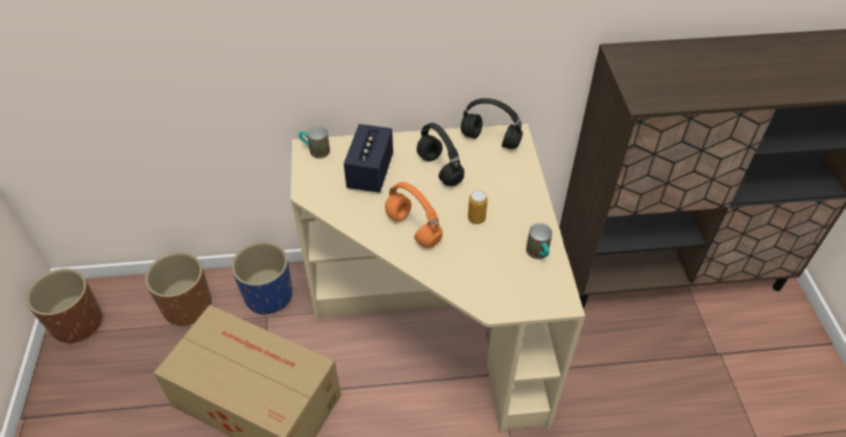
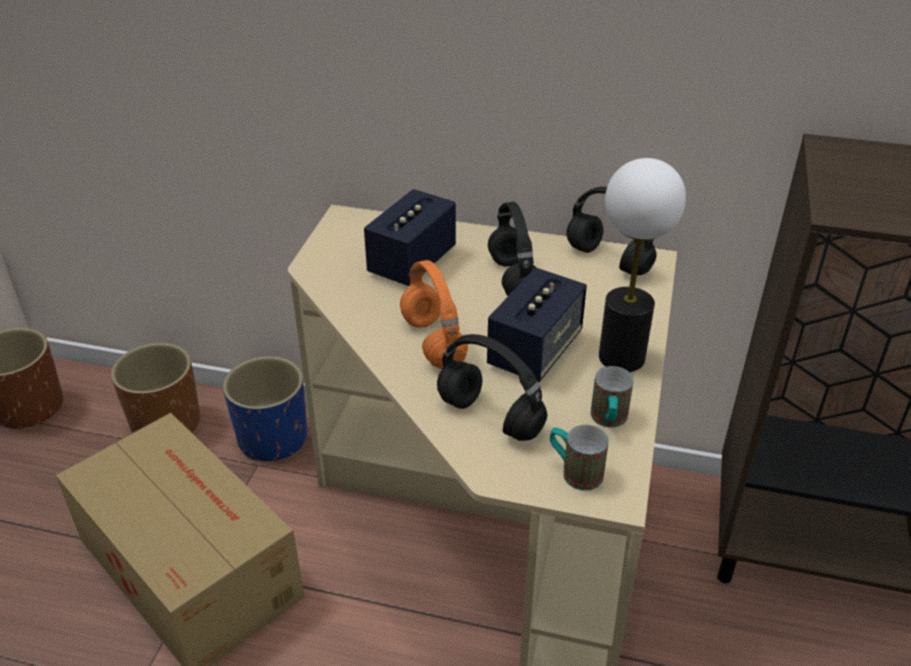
camera: 20 degrees right, 10 degrees down
(315, 151) = (353, 223): mug -> mug (574, 472)
(473, 271) = (492, 417): none -> black headphones
(476, 218) = (535, 351): can -> speaker
(527, 209) = (621, 357): none -> table lamp

